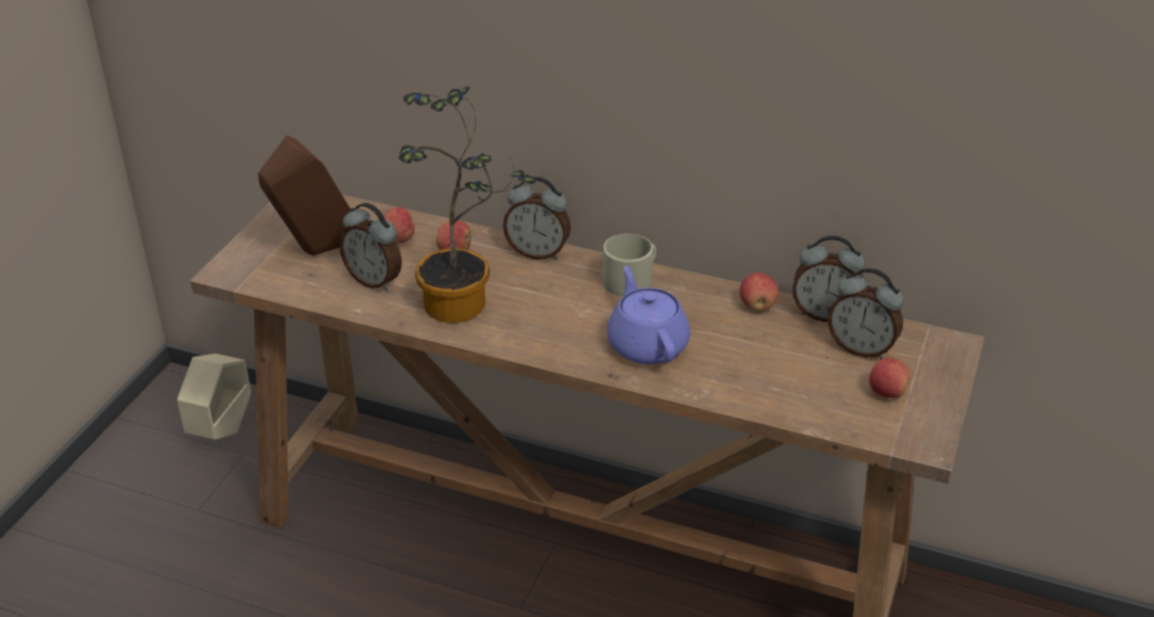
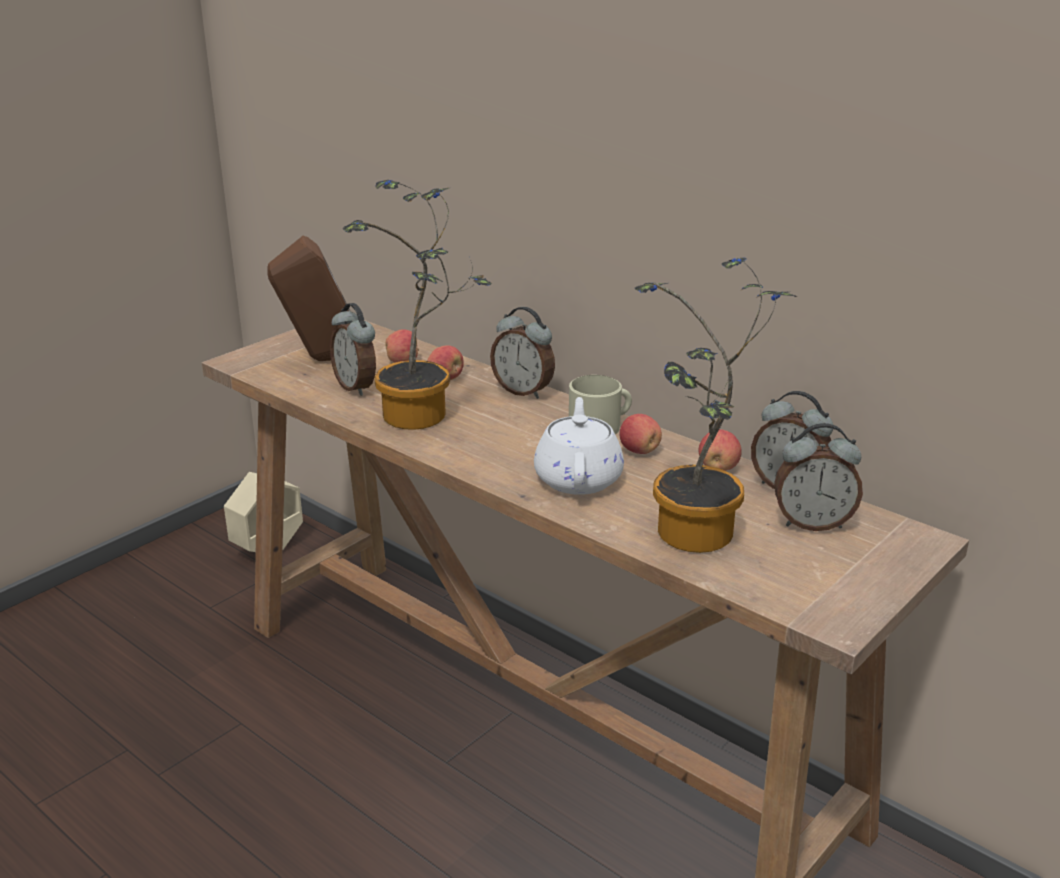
camera: 20 degrees right, 10 degrees down
(647, 344) = (578, 478): purple teapot -> white teapot
(777, 388) = (693, 539): none -> potted plant
(861, 348) = (812, 523): alarm clock -> alarm clock turned 45 degrees counterclockwise
(887, 392) = (818, 567): apple -> apple (639, 451)

